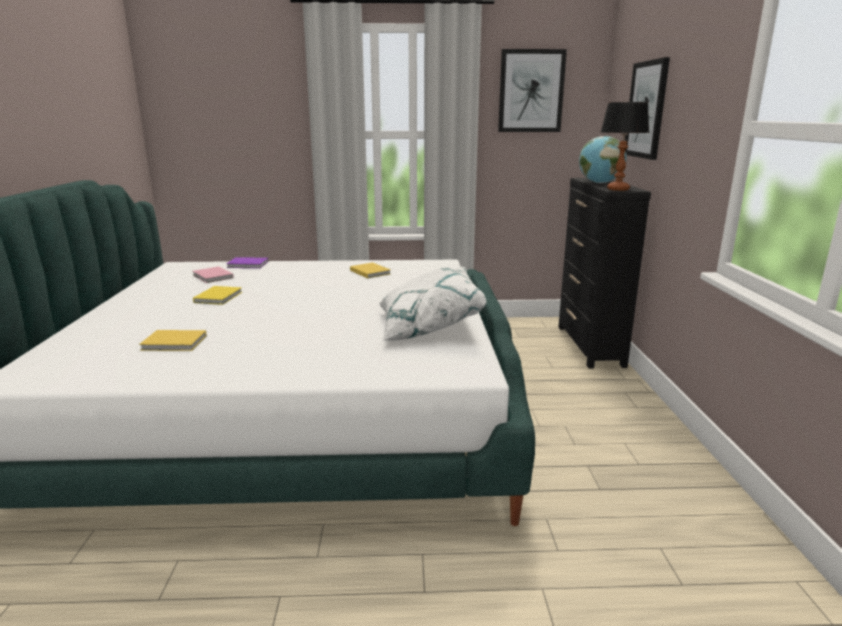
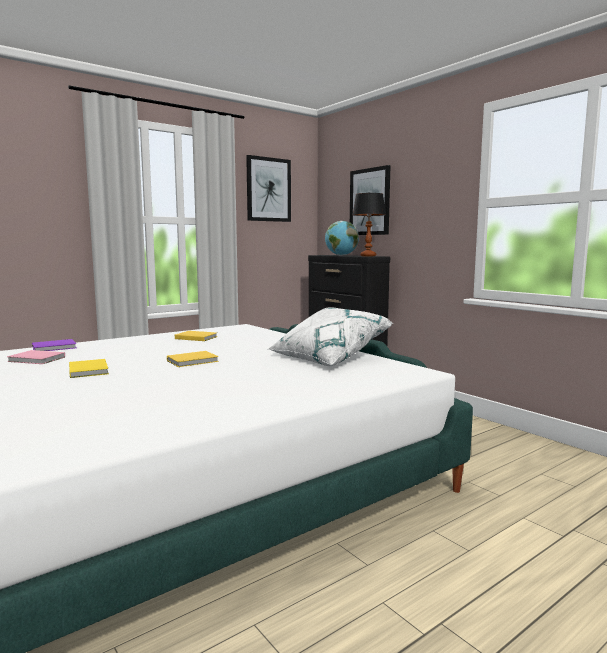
camera: 35 degrees left, 10 degrees down
(175, 343) = (135, 404): yellow book -> yellow book (194, 361)

